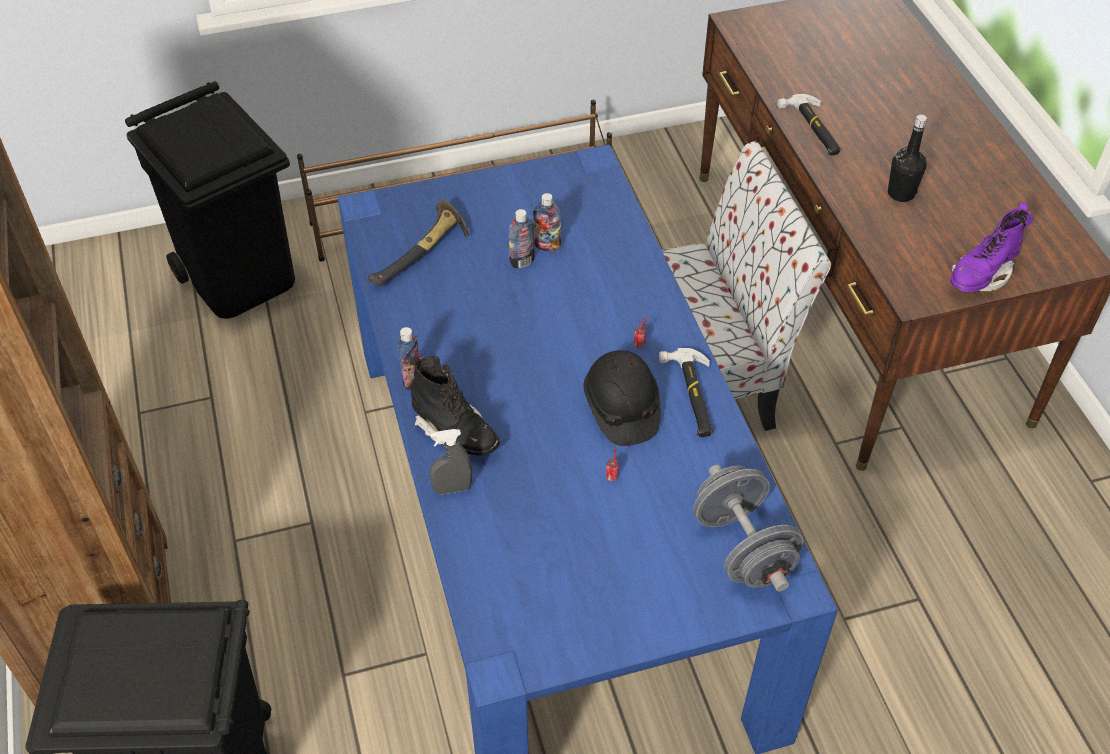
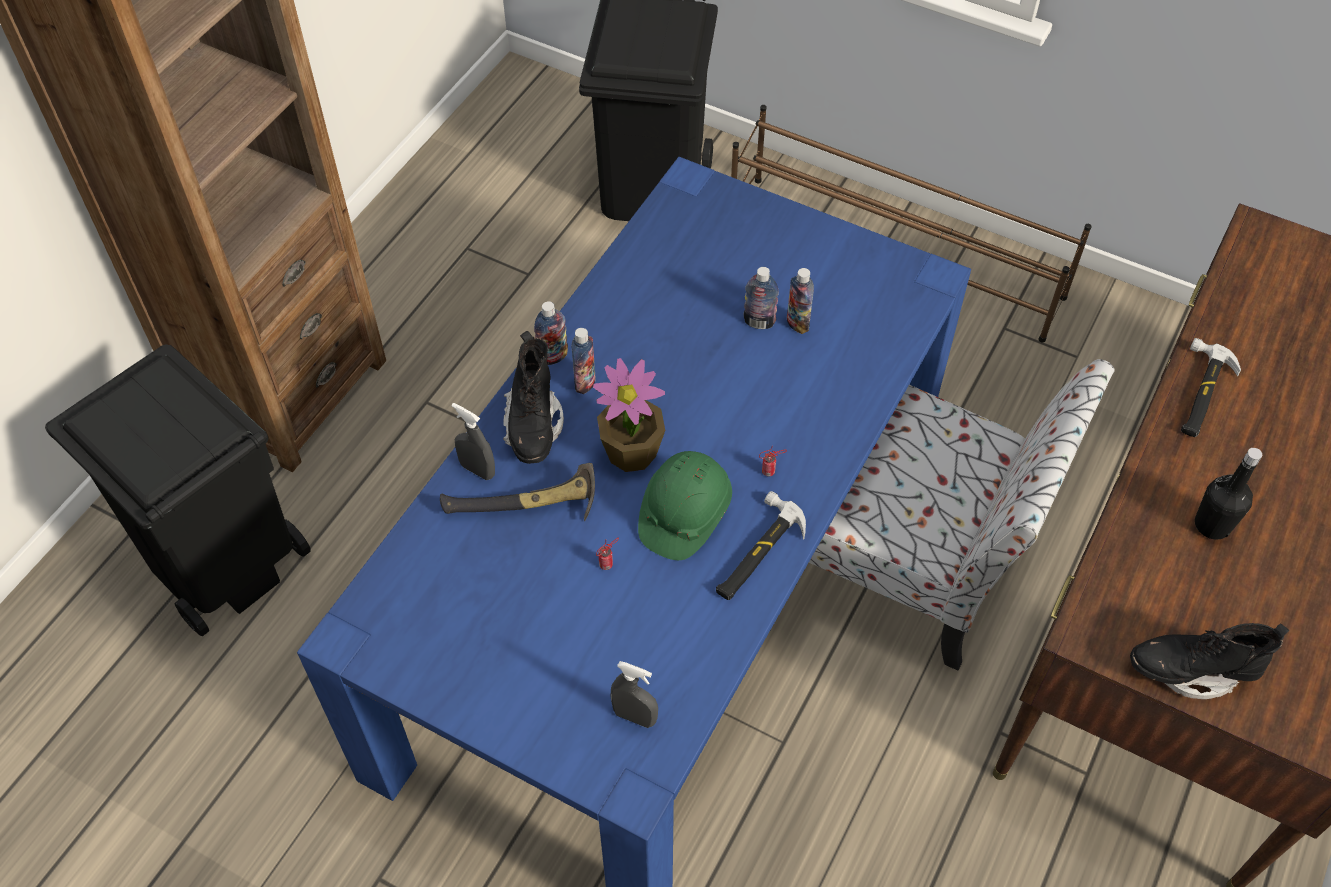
camera: 45 degrees right, 5 degrees up
(423, 255) = (686, 256): hammer -> hammer (526, 508)
(455, 379) = (585, 382): none -> bottle
(541, 397) = (632, 451): none -> potted plant
(621, 409) = (684, 514): black hard hat -> green hard hat
(742, 548) = (635, 717): grey dumbbell -> grey spray bottle
(981, 275) = (1192, 671): purple boot -> black boot

